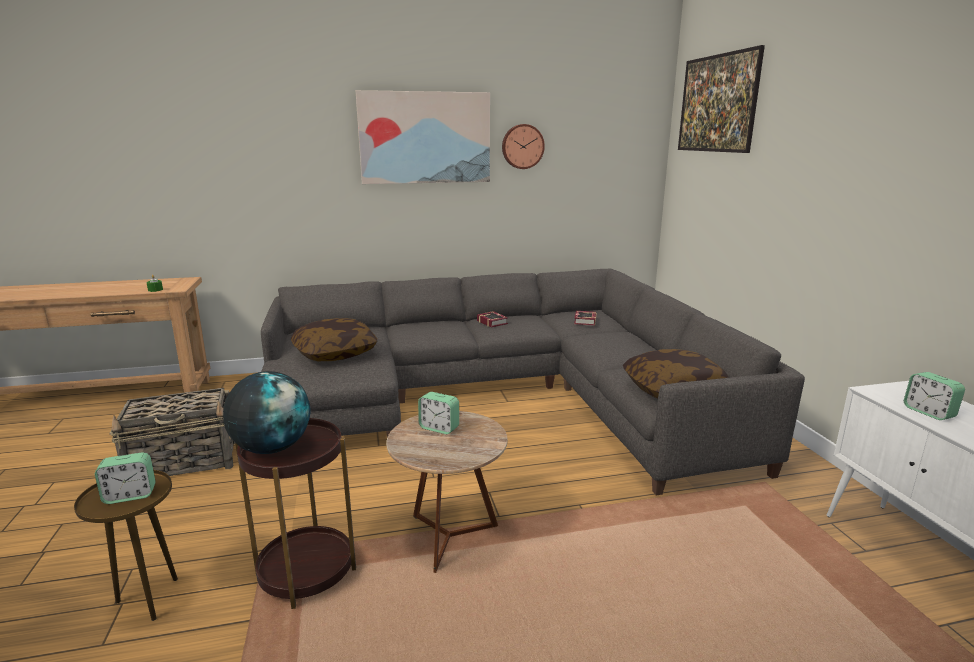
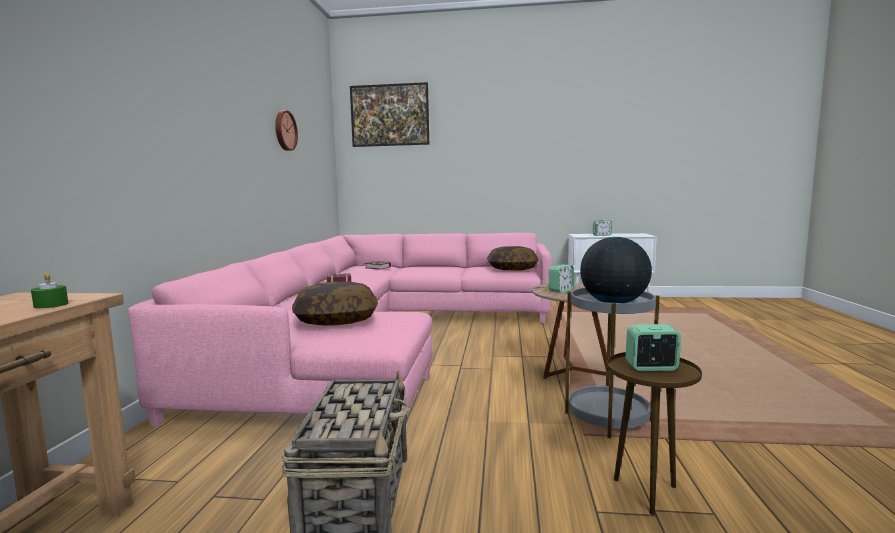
camera: 70 degrees left, 10 degrees down
(130, 495) = (651, 368): alarm clock -> alarm clock turned 90 degrees counterclockwise
(306, 572) = (607, 417): brown side table -> grey side table
(425, 138) = (234, 107): picture -> none
(503, 396) = (379, 337): grey sofa -> pink sofa

